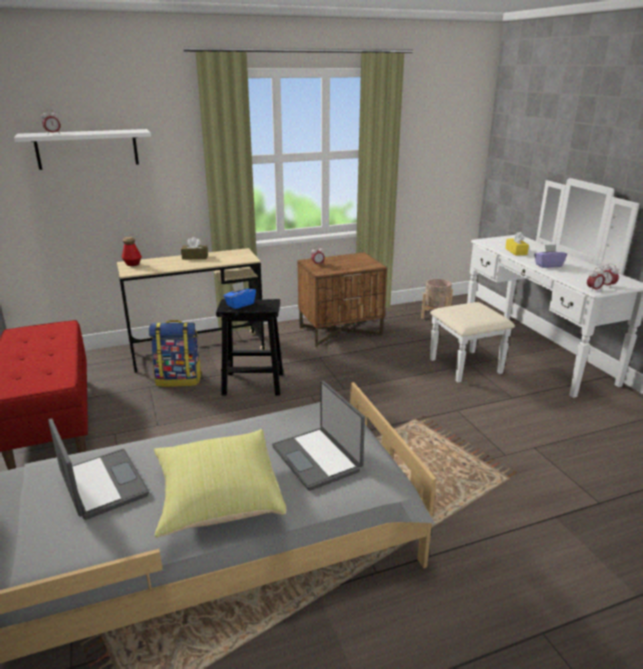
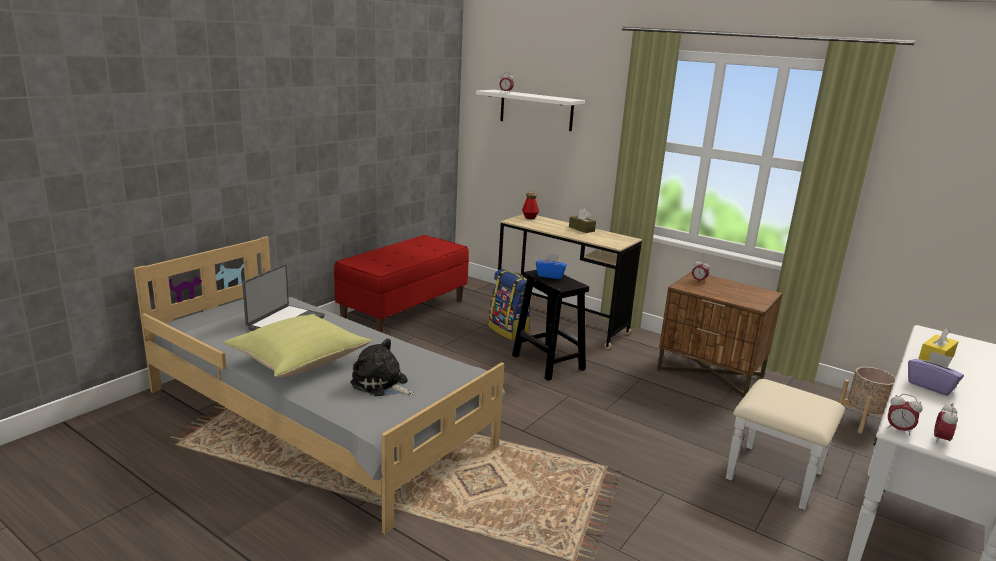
camera: 55 degrees right, 5 degrees down
(318, 458) = (381, 384): laptop -> plush toy

